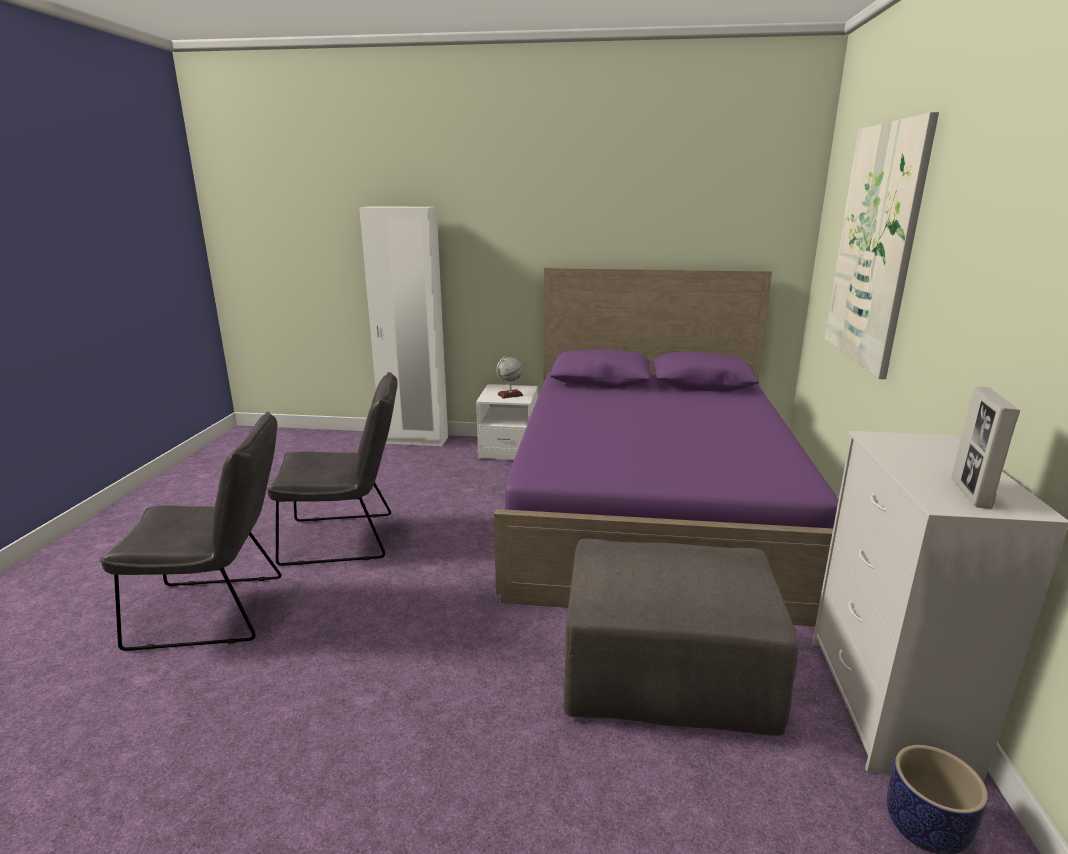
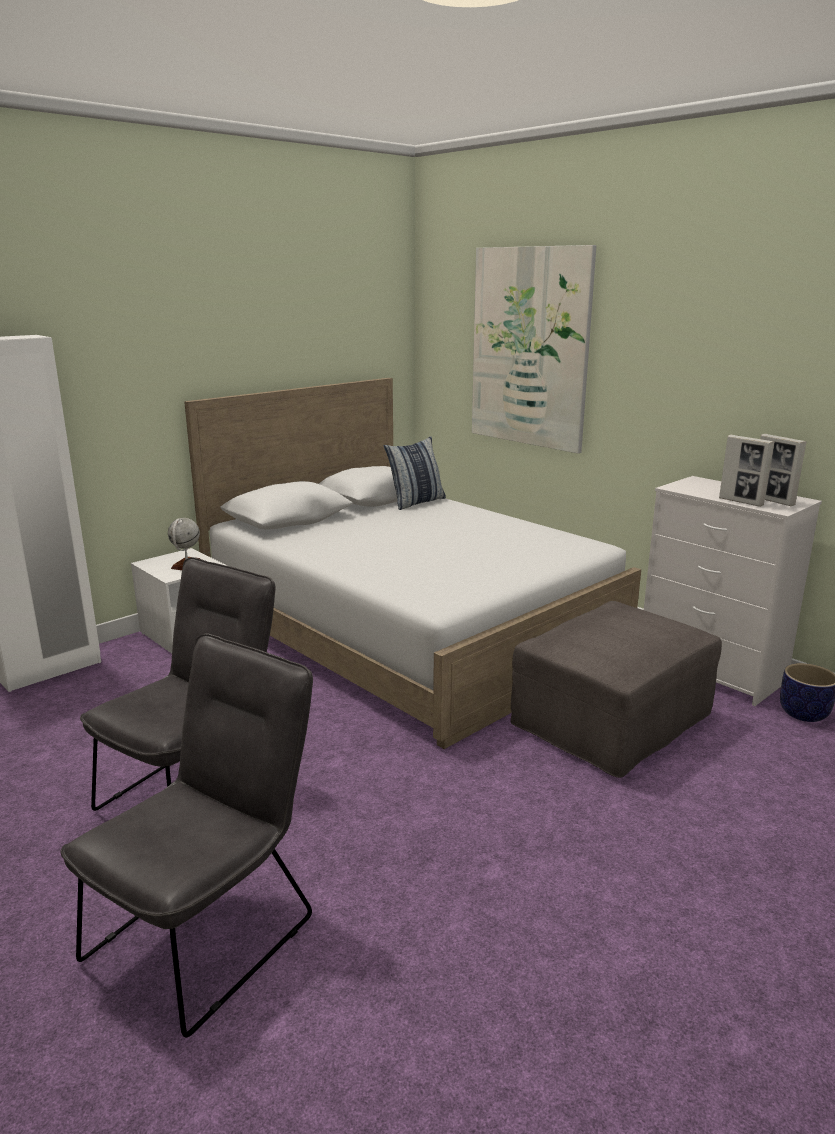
camera: 50 degrees left, 0 degrees up
(651, 508) = (409, 628): purple bed -> white bed
(728, 396) = (416, 502): none -> pillow
(913, 477) = (741, 502): none -> picture frame

